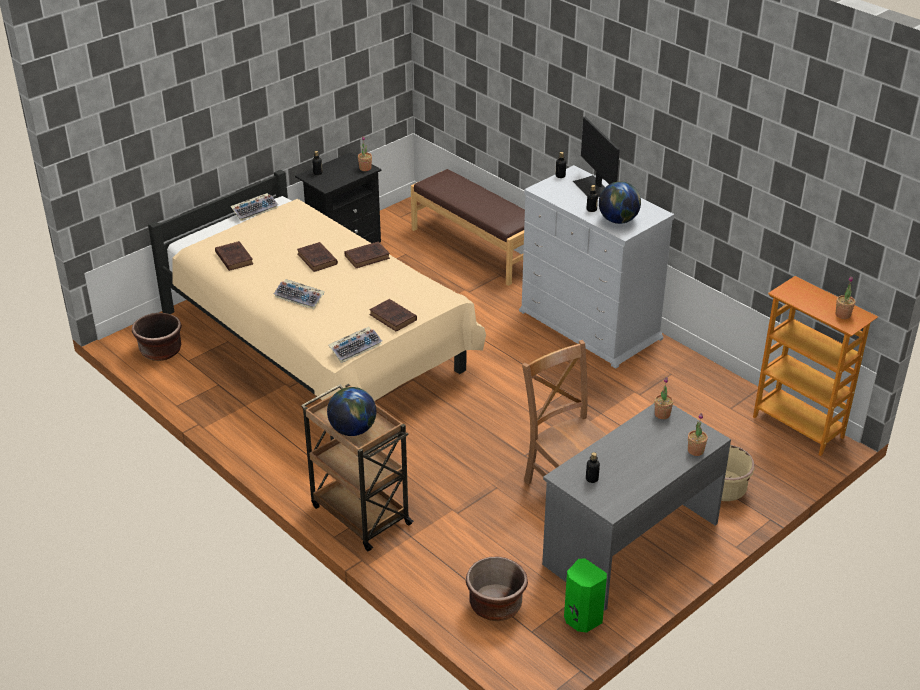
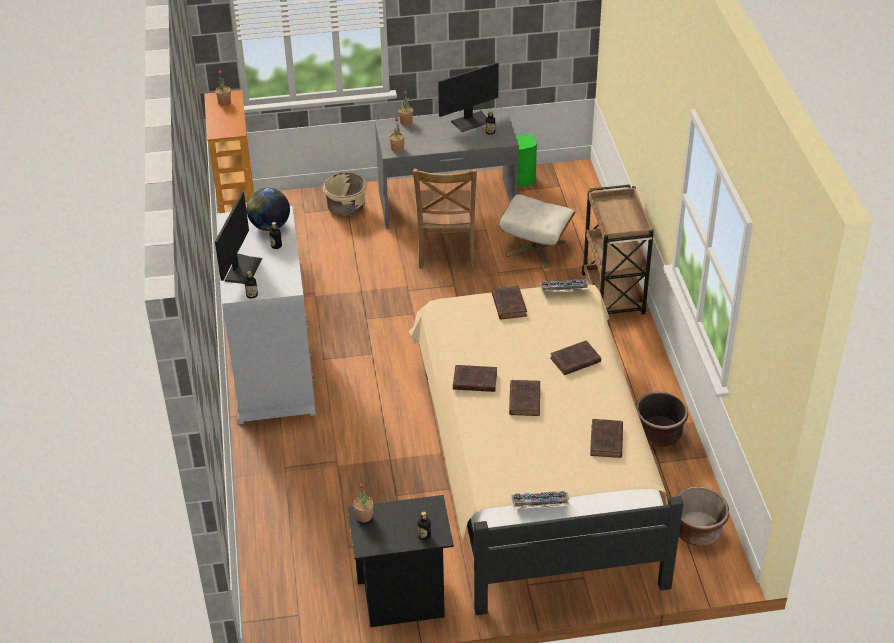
camera: 145 degrees left, 5 degrees up
(300, 297) = (574, 361): keyboard -> brown book
(353, 429) = (624, 211): globe -> none
(476, 248) = (268, 518): brown bench -> none
(483, 532) = (536, 248): none -> beige ottoman
(495, 605) = (569, 206): brown planter -> brown planter (659, 433)
(628, 484) = (471, 121): none -> monitor

